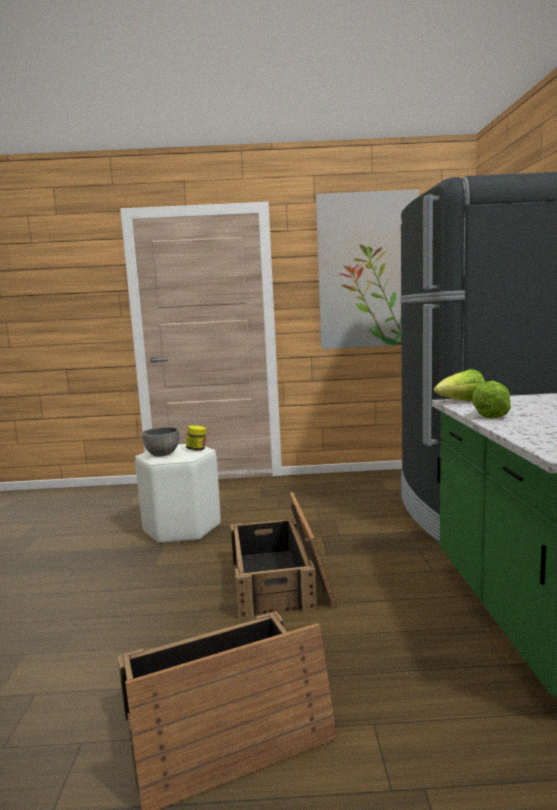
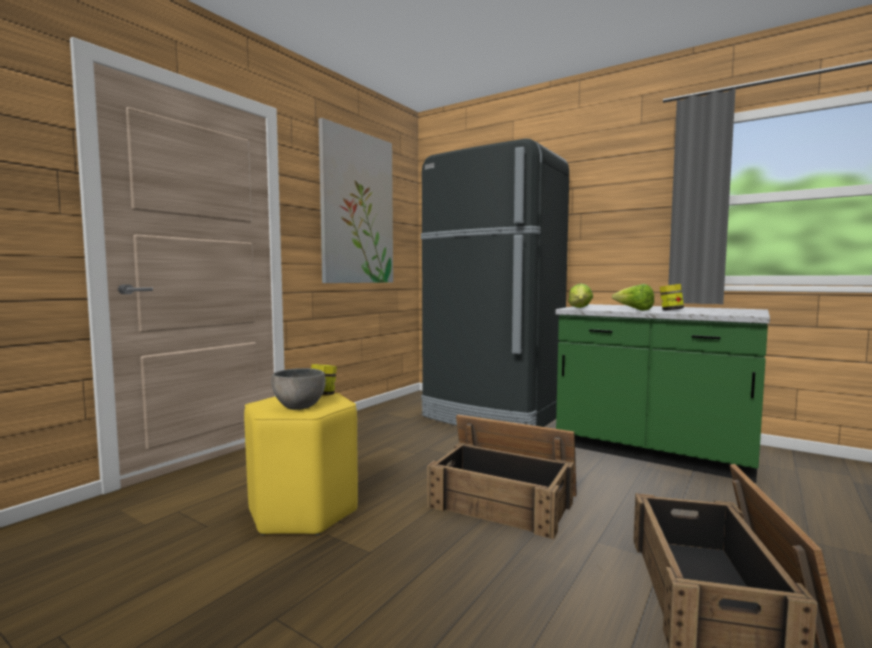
camera: 55 degrees left, 5 degrees down
(181, 528) = (303, 512): white stool -> yellow stool
(528, 424) = (670, 310): none -> jar

